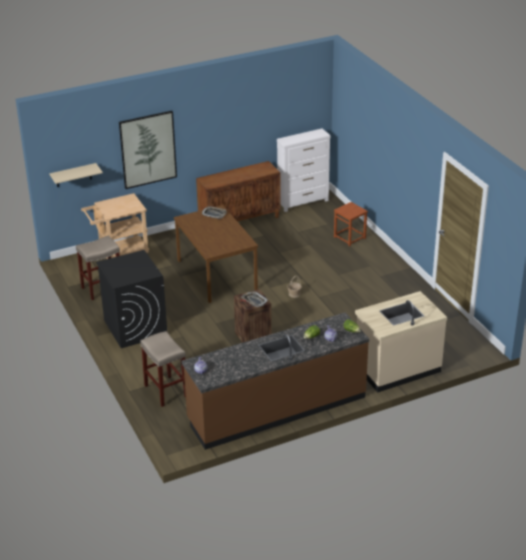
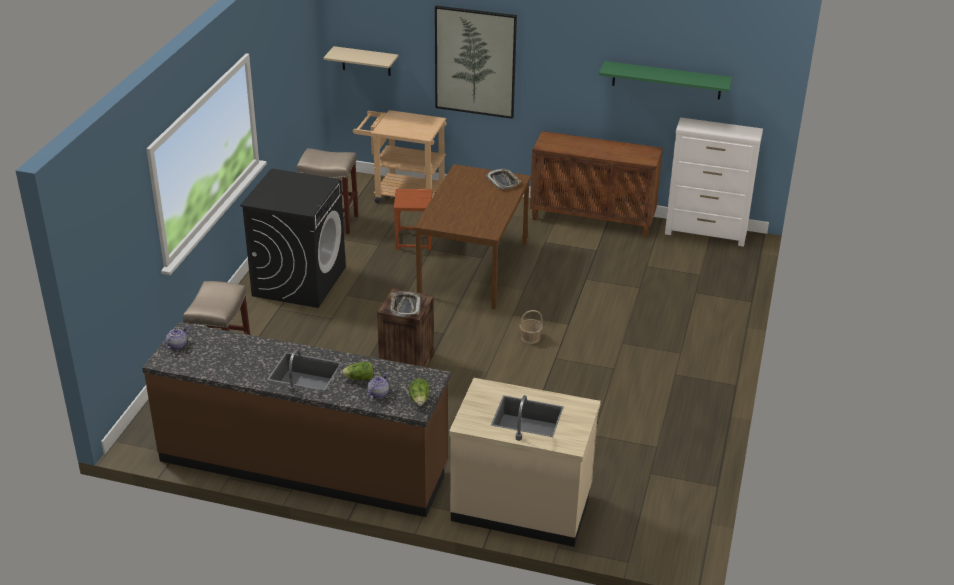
camera: 40 degrees right, 0 degrees up
(265, 119) = (666, 80): none -> green shelf
(350, 237) = (706, 305): brown stool -> brown stool (414, 240)

